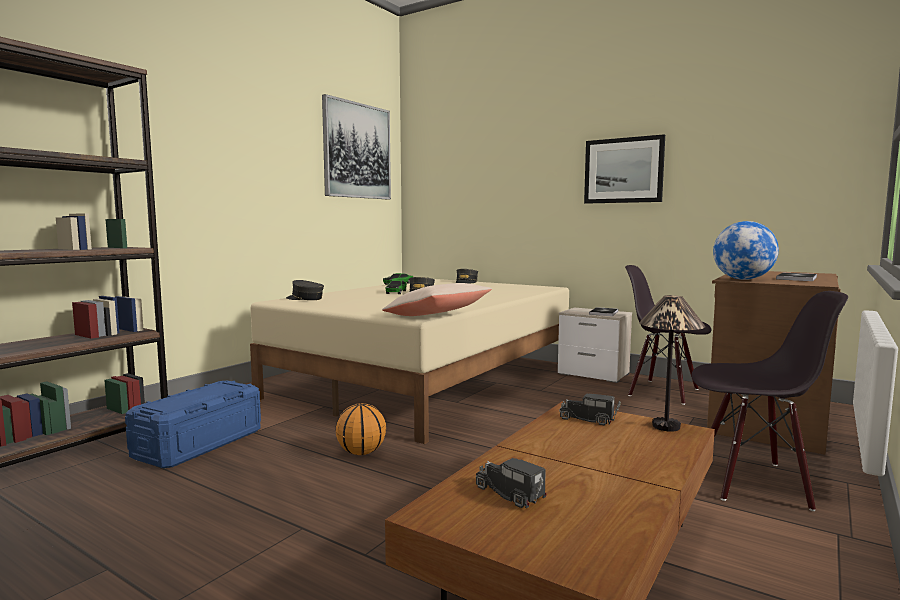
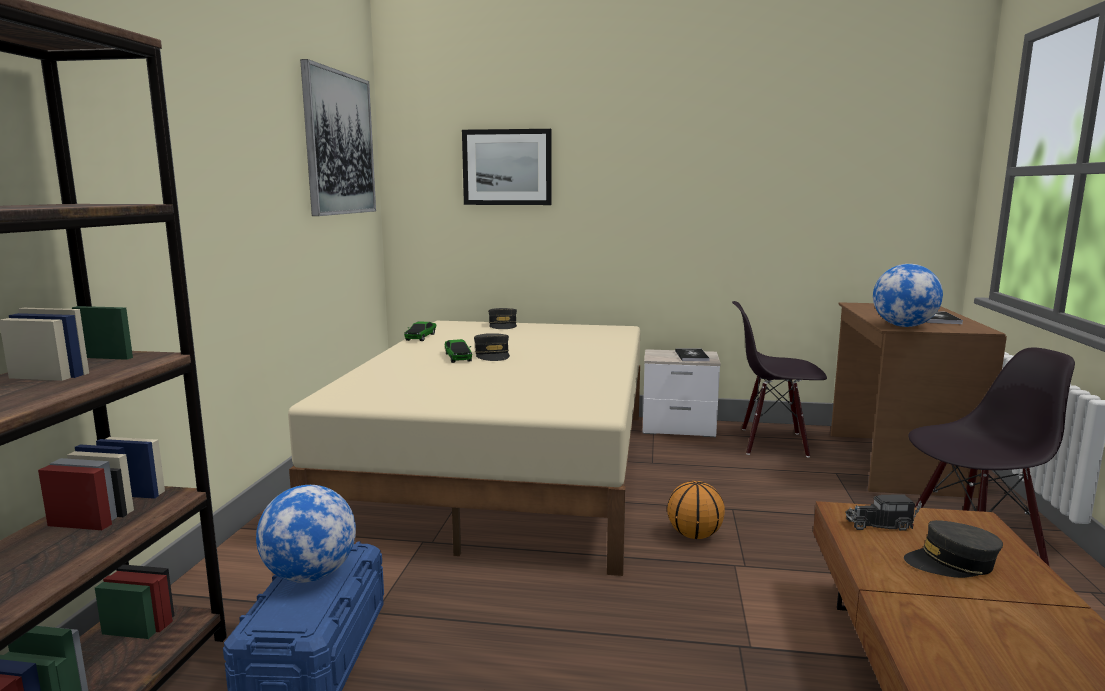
camera: 25 degrees left, 5 degrees up
(203, 392) = (310, 575): none -> globe
(305, 298) = (357, 387): grey cap -> grey cap (951, 563)
(361, 452) = (564, 609): basketball -> basketball (693, 535)
(436, 316) = (612, 405): beige pillow -> none
(512, 495) = (985, 663): toy truck -> none
(623, 170) = (705, 184): picture -> picture (507, 167)
(666, 426) = (956, 518): table lamp -> none

